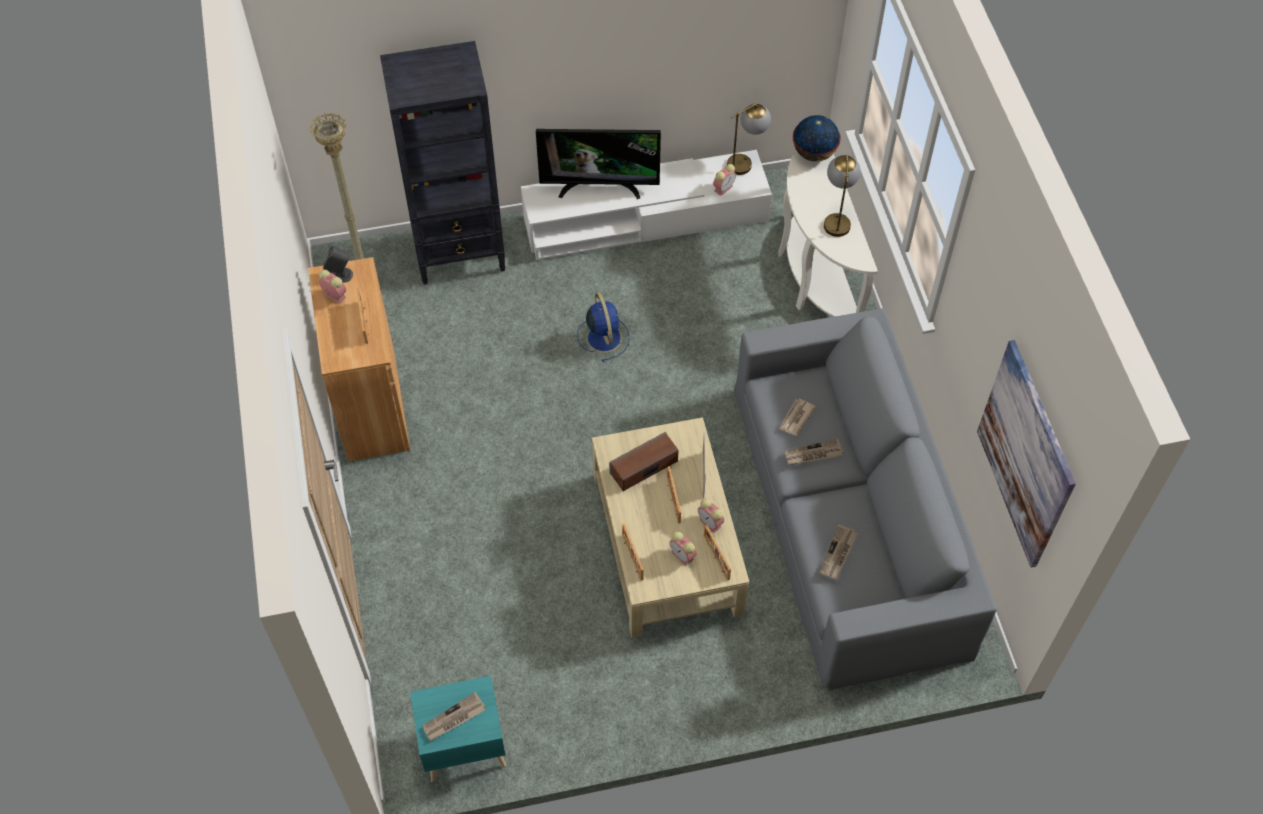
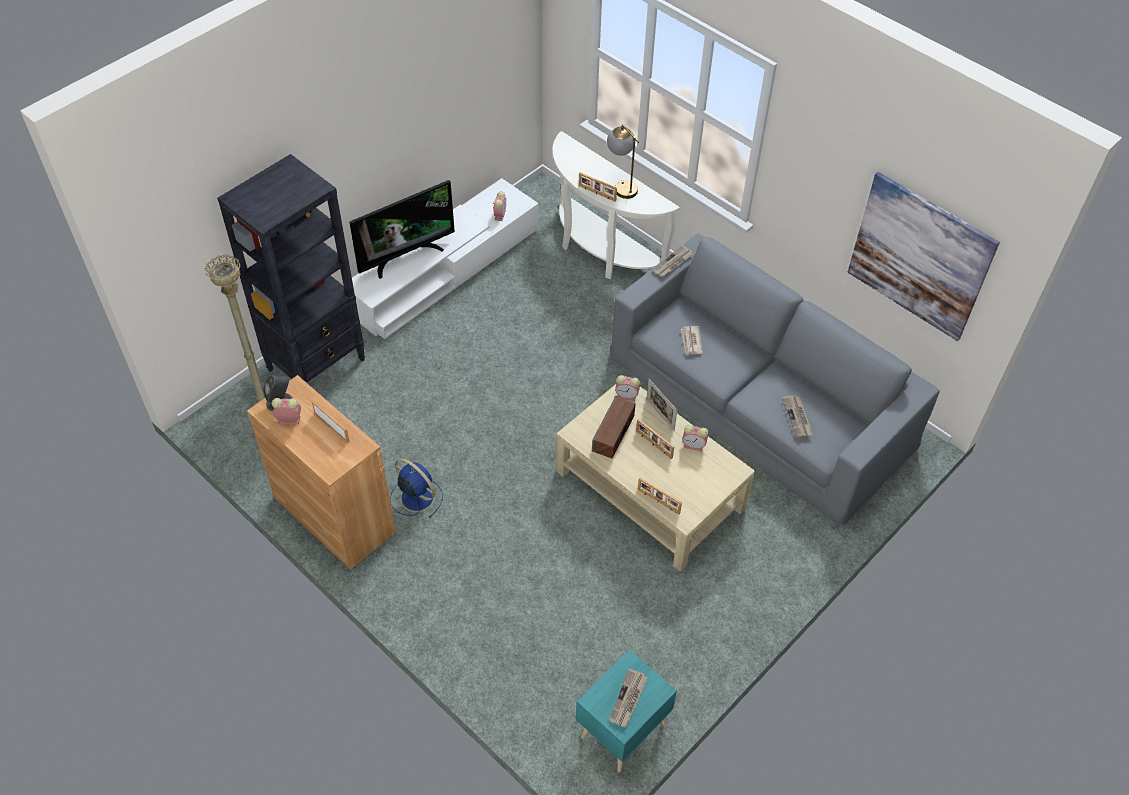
camera: 35 degrees left, 5 degrees down
(603, 336) = (481, 368): blue fan -> blue fan (416, 496)
(683, 556) = (694, 479): alarm clock -> alarm clock (627, 396)
(715, 557) = (718, 467): picture frame -> picture frame (597, 193)
(746, 161) = (501, 189): table lamp -> none
(813, 454) = (723, 360): newspaper -> newspaper (673, 263)
(814, 153) = (568, 150): globe -> none

